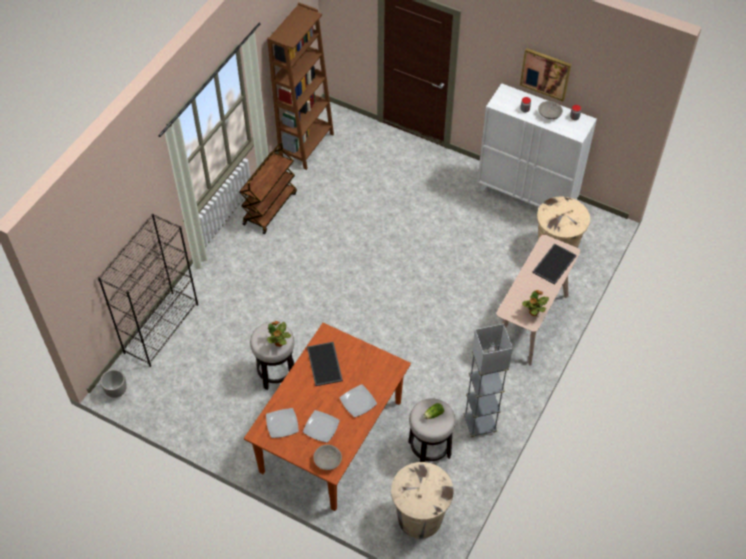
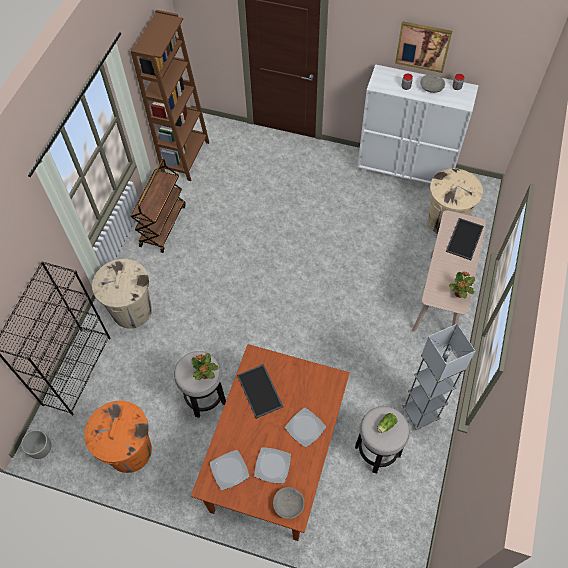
camera: 10 degrees left, 5 degrees up
(196, 407) = (129, 451): none -> orange trash can
(419, 517) = (386, 530): beige trash can -> beige trash can (132, 311)

